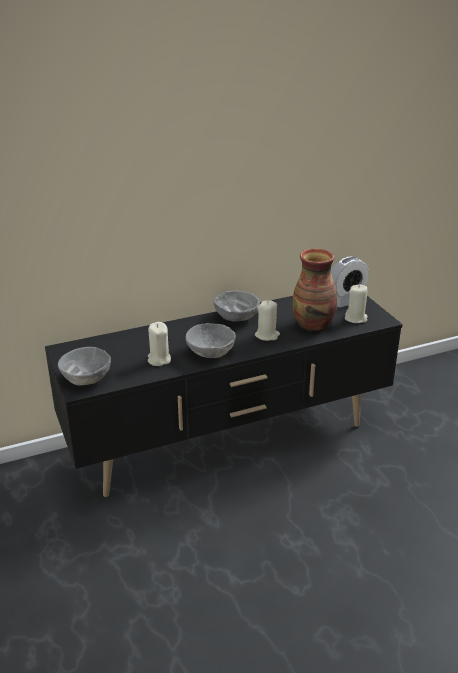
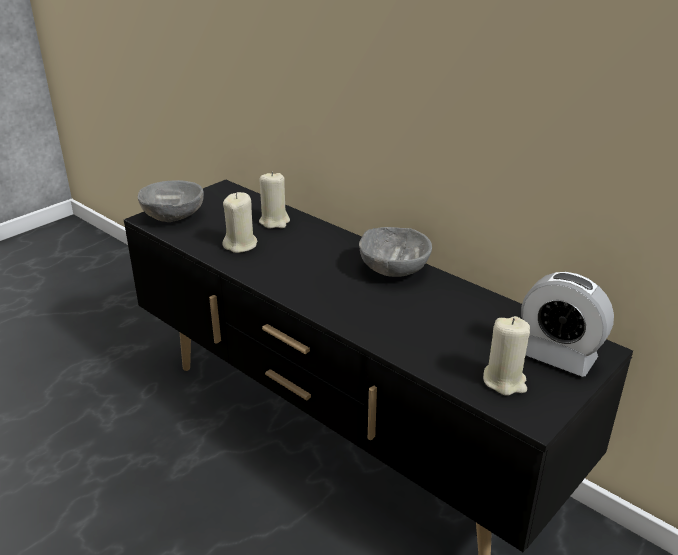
camera: 65 degrees right, 0 degrees up
(210, 352) = (283, 274): grey bowl -> none
(267, 335) = (365, 306): beige candle -> beige candle (274, 221)
(314, 325) = (436, 341): vase -> none

